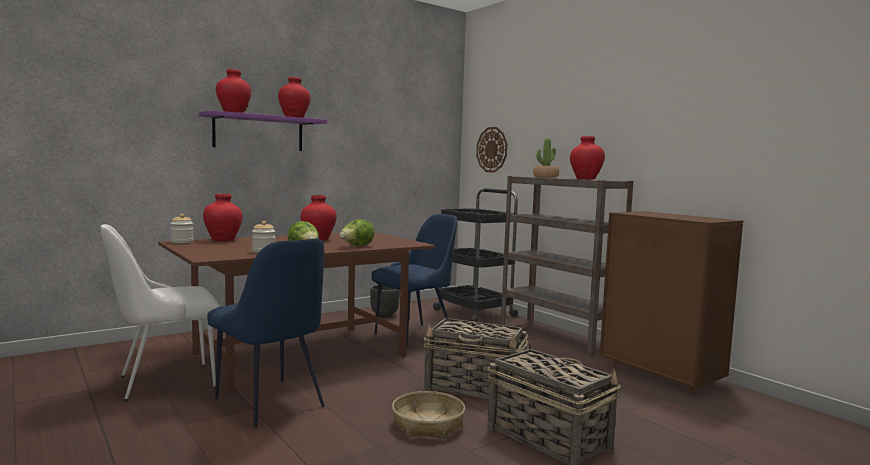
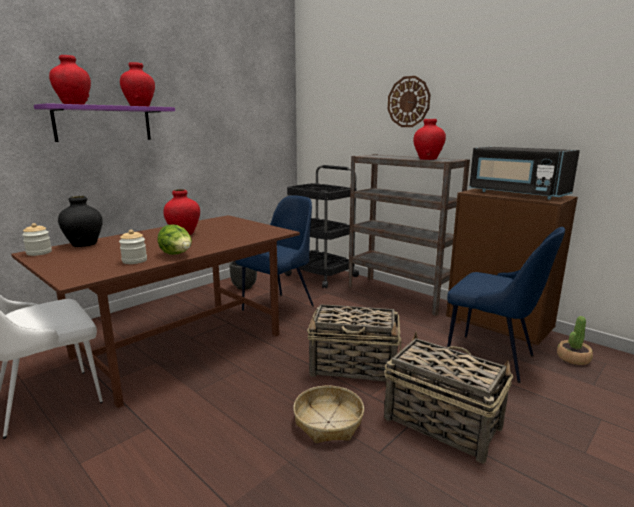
camera: 10 degrees left, 10 degrees up
(223, 240) = (84, 244): red vase -> black vase
(271, 403) = (165, 416): blue chair -> blue chair (490, 357)
(356, 246) = (227, 242): lettuce -> none
(492, 149) = (327, 128): wall clock -> wall clock (408, 102)
(545, 177) = (385, 156): potted plant -> potted plant (573, 358)
(674, 216) = (516, 194): none -> black microwave

